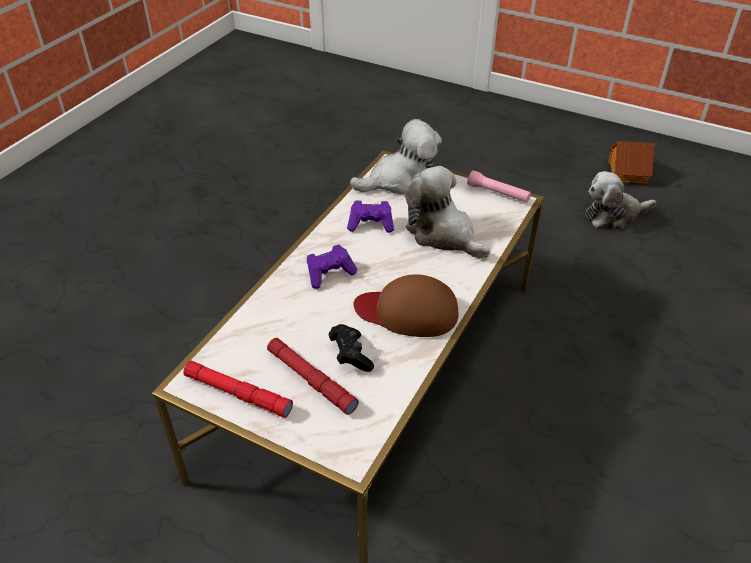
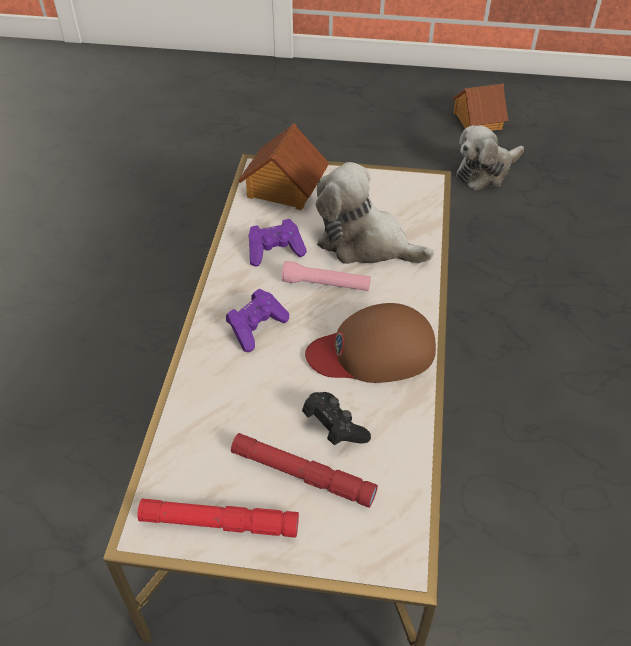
camera: 20 degrees left, 5 degrees up
(401, 181) = (283, 188): plush toy -> toy house
(498, 193) = (401, 178): pink flashlight -> pink flashlight (326, 285)

